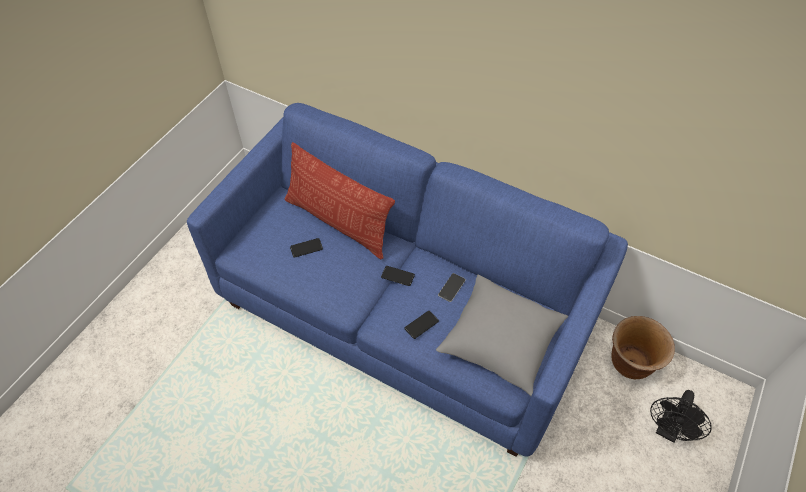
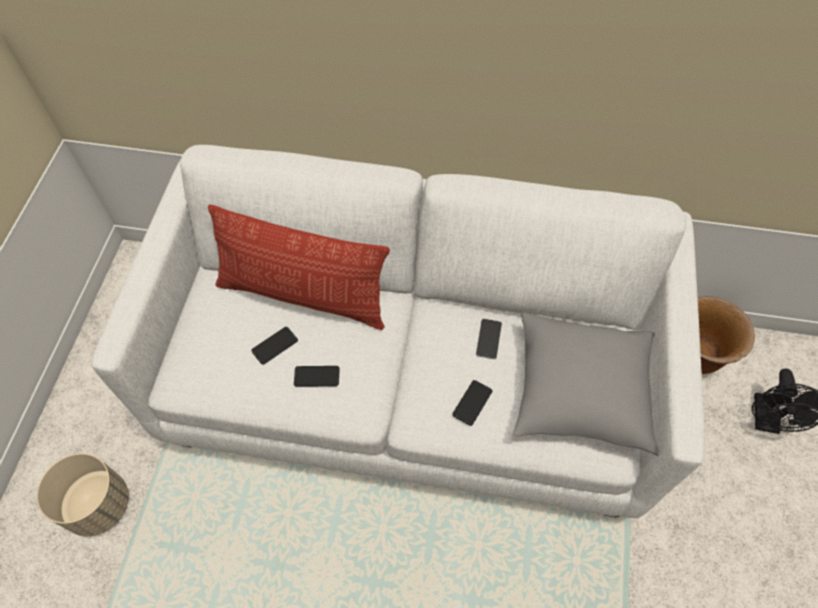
camera: 20 degrees left, 5 degrees up
(167, 325) = (99, 504): none -> beige planter
(397, 276) = (412, 345): phone -> phone (316, 376)
(404, 314) = (410, 381): blue sofa -> white sofa

